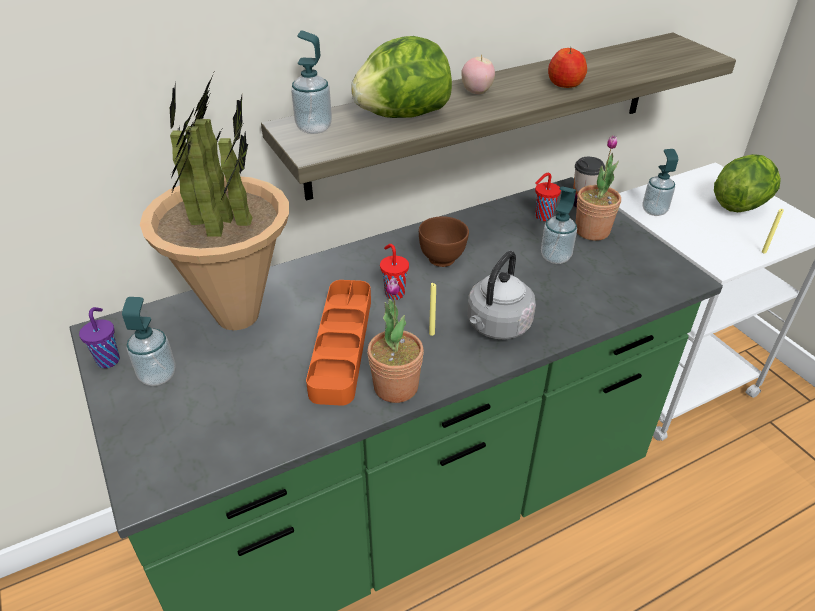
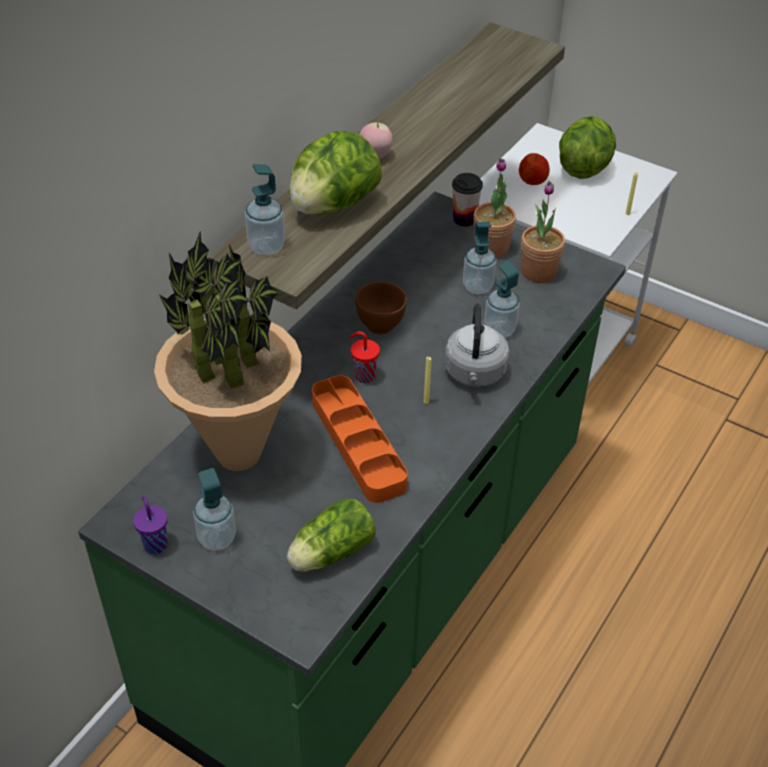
camera: 30 degrees left, 5 degrees up
(233, 429) = (329, 553): none -> lettuce
(396, 387) = (433, 461): potted plant -> potted plant (538, 271)
(542, 217) = (438, 247): red cup -> none
(565, 84) = (445, 122): apple -> apple (533, 180)
(654, 211) = (514, 199): soap dispenser -> soap dispenser (499, 329)

